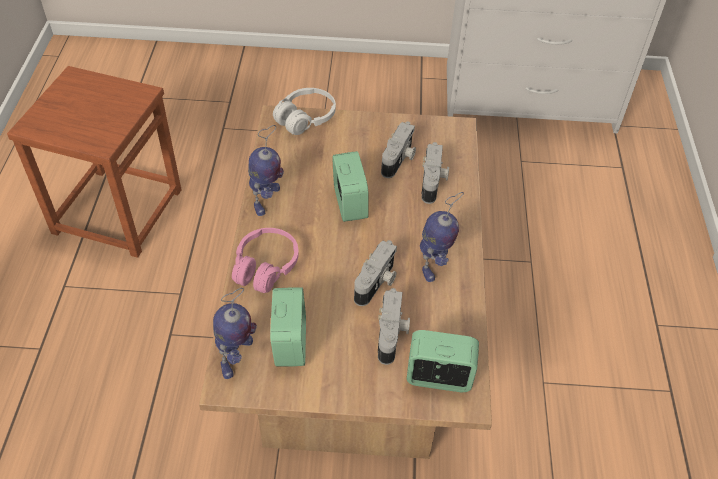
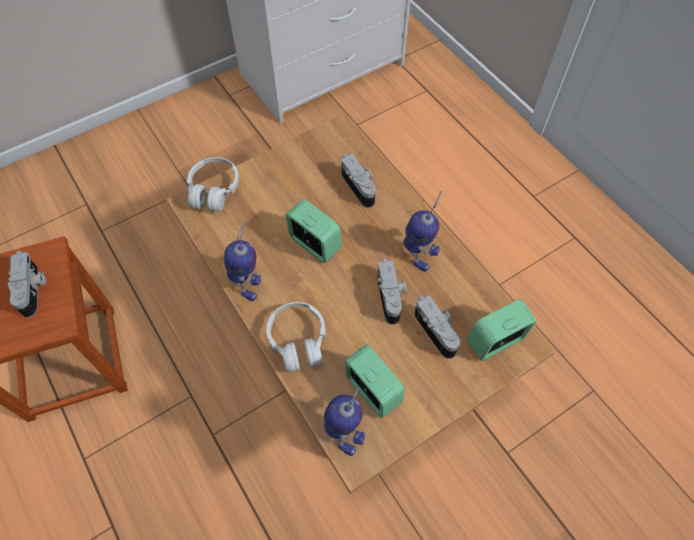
camera: 35 degrees left, 10 degrees up
(265, 267) = (298, 341): pink headphones -> white headphones
(399, 159) = (319, 183): camera -> camera (33, 289)

